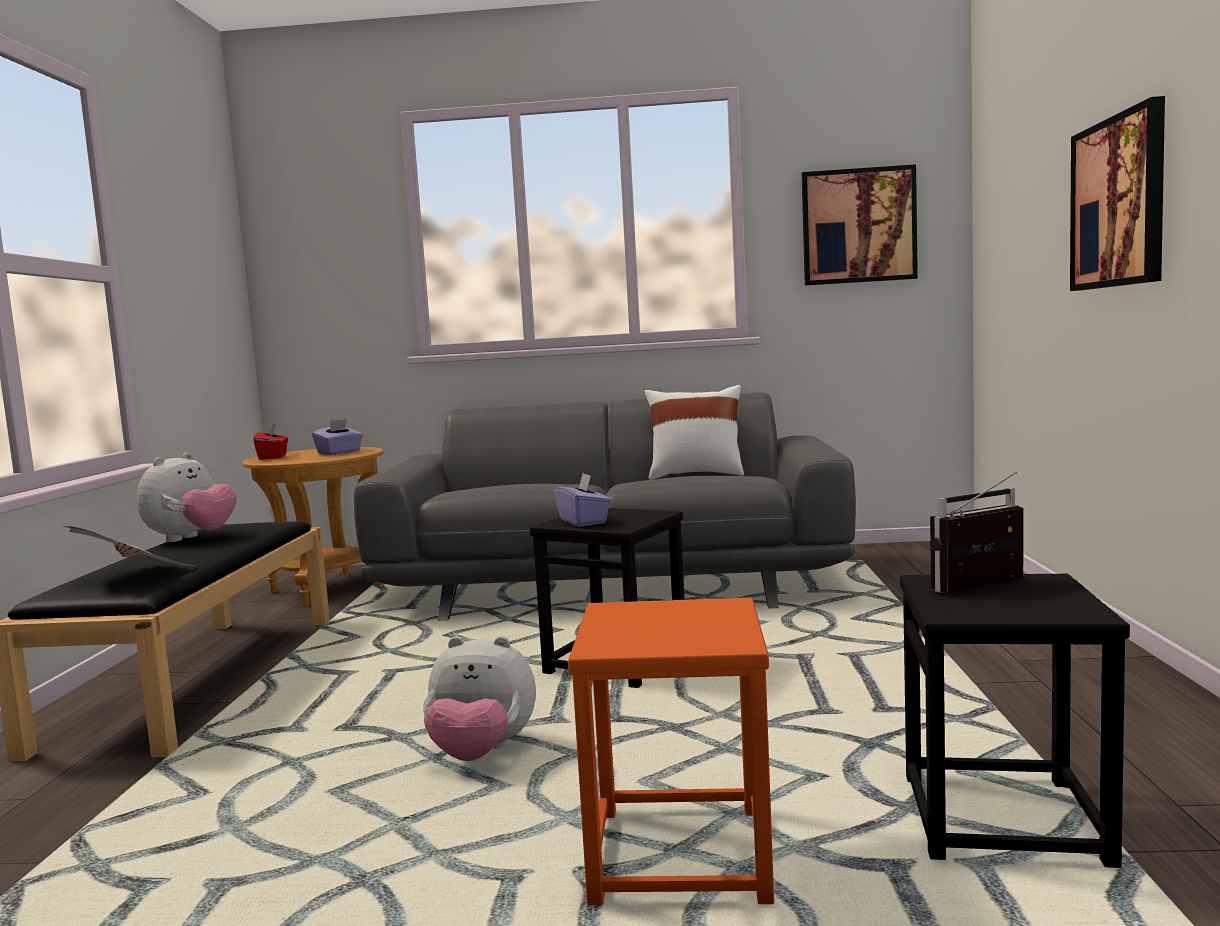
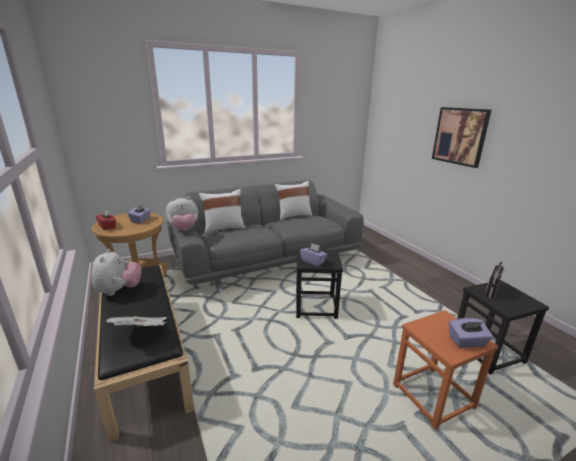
camera: 30 degrees left, 15 degrees up
(481, 754) = (322, 368): plush toy -> plush toy (184, 230)
(500, 483) = (223, 228): none -> white pillow
(691, 638) = (467, 341): none -> purple tissue box
(858, 226) = (336, 114): picture -> none

